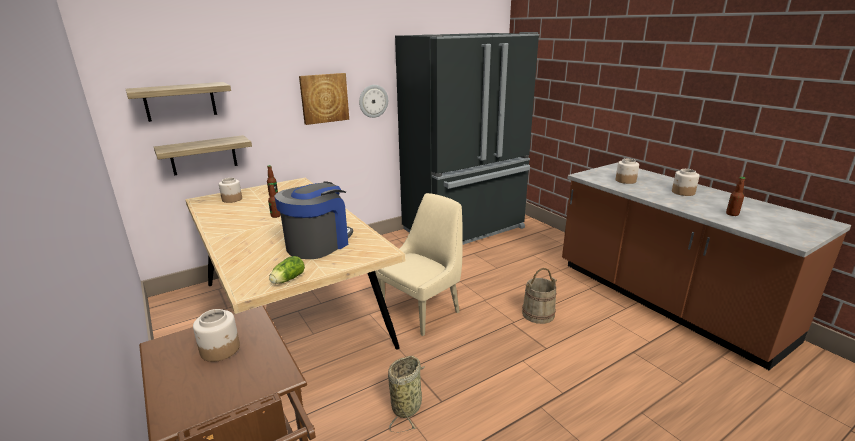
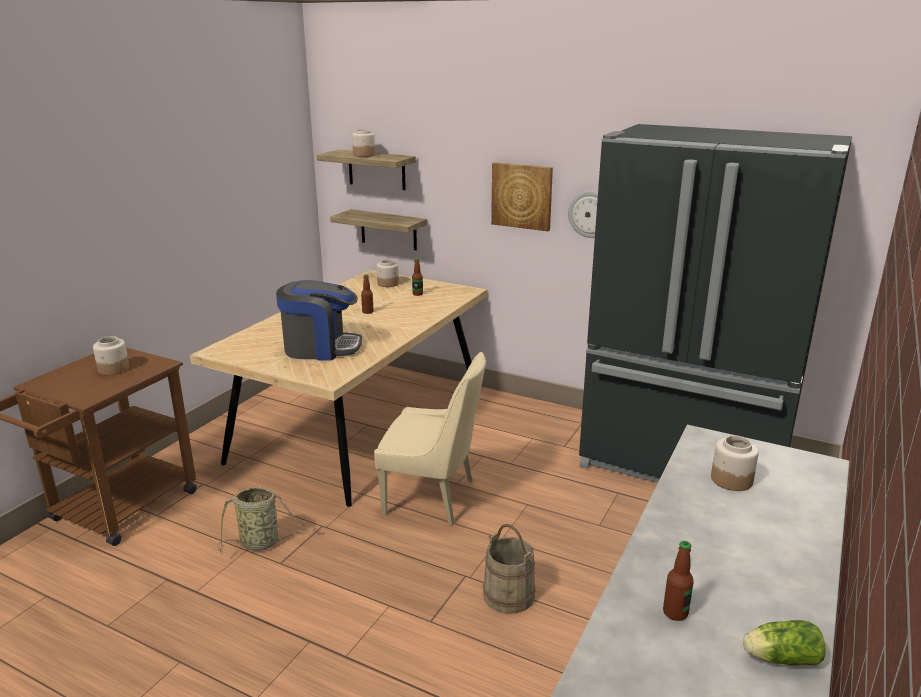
camera: 60 degrees right, 0 degrees up
(287, 280) = (241, 359): lettuce -> lettuce (779, 658)
(683, 192) = (744, 548): jar -> jar (364, 155)

